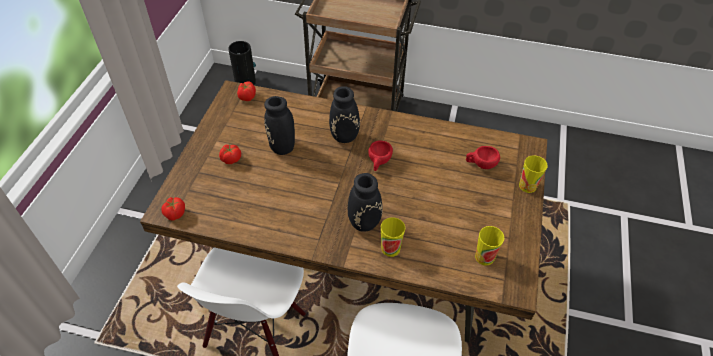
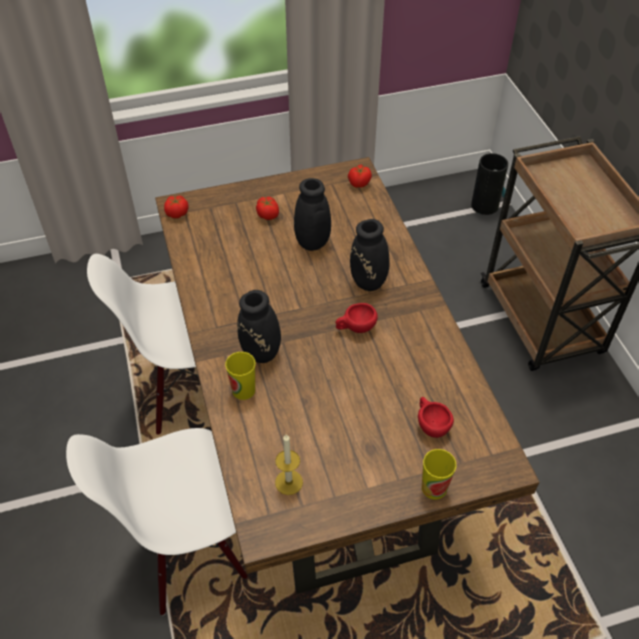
camera: 60 degrees right, 0 degrees up
(484, 257) = (289, 482): cup -> candle

